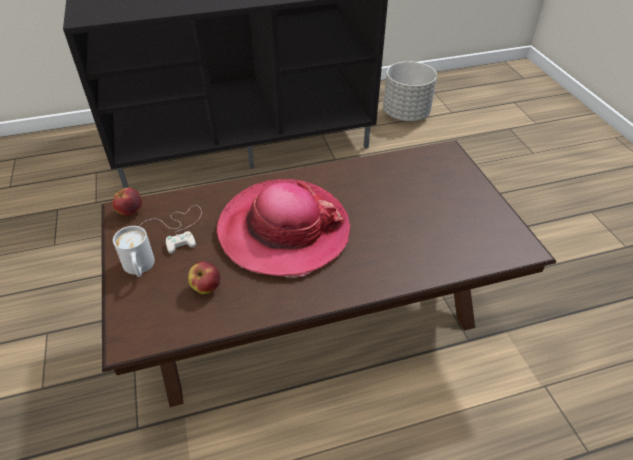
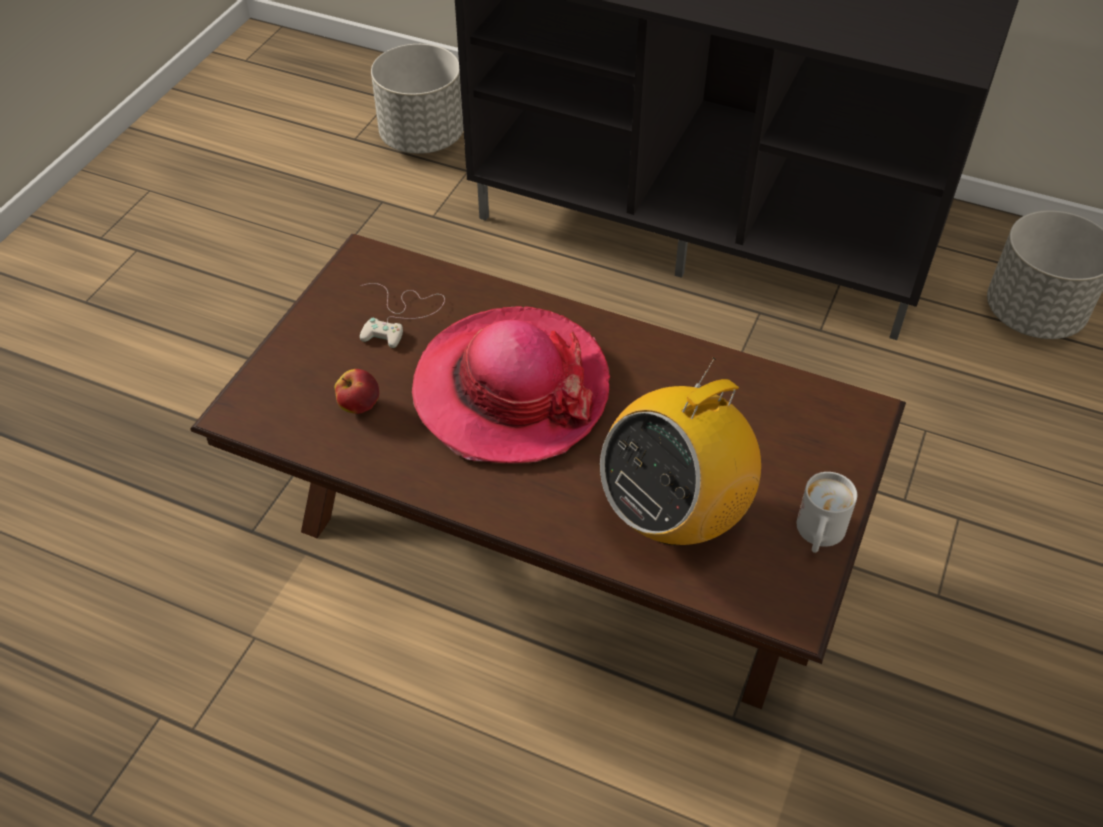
camera: 40 degrees right, 5 degrees up
(54, 168) = (423, 138): none -> grey planter
(130, 211) = (370, 261): apple -> none
(139, 268) = (316, 338): white mug -> white mug (818, 535)
(427, 239) = (674, 514): none -> radio

